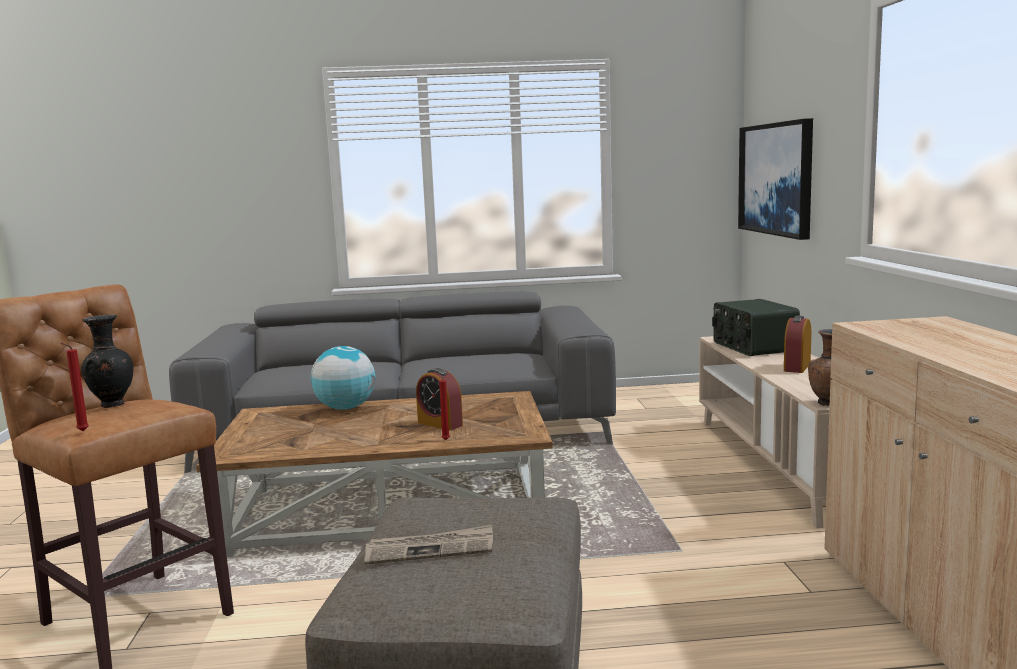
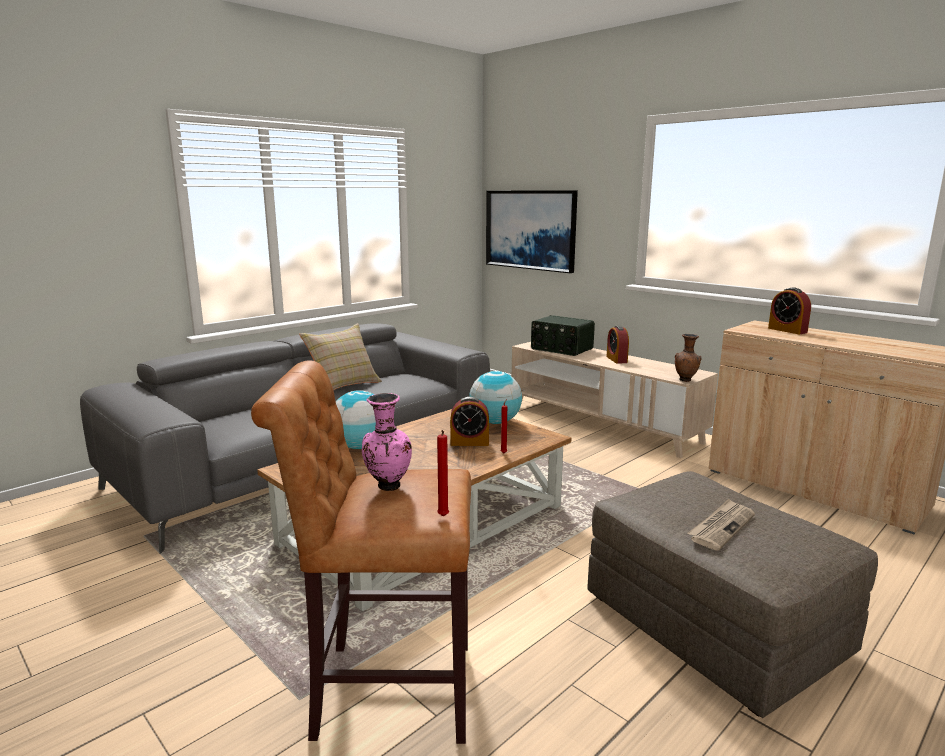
camera: 40 degrees left, 5 degrees up
(111, 405) = (387, 486): black vase -> pink vase
(446, 354) = (343, 385): none -> beige pillow
(511, 412) = (495, 422): none -> globe
(942, 332) = (787, 330): none -> alarm clock

